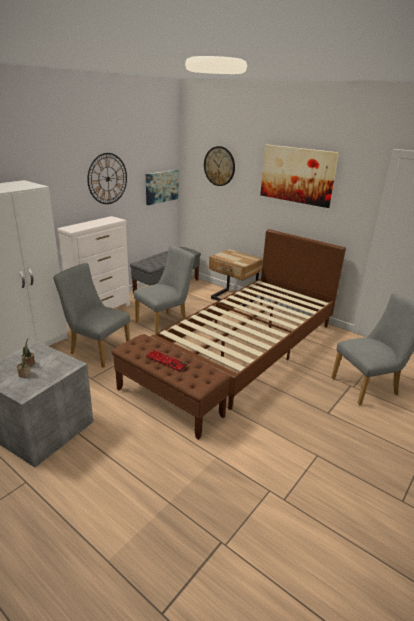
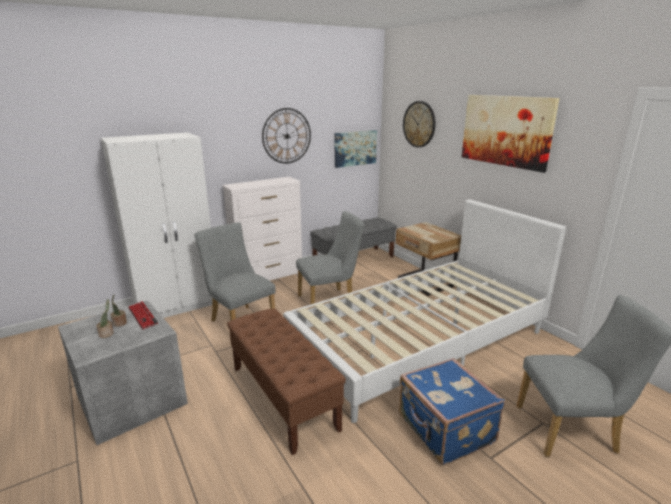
camera: 20 degrees right, 5 degrees down
(166, 361) = (275, 345): keyboard -> keyboard (142, 316)
(249, 345) = (419, 341): brown bed -> white bed
(293, 402) = (444, 430): none -> blue suitcase

